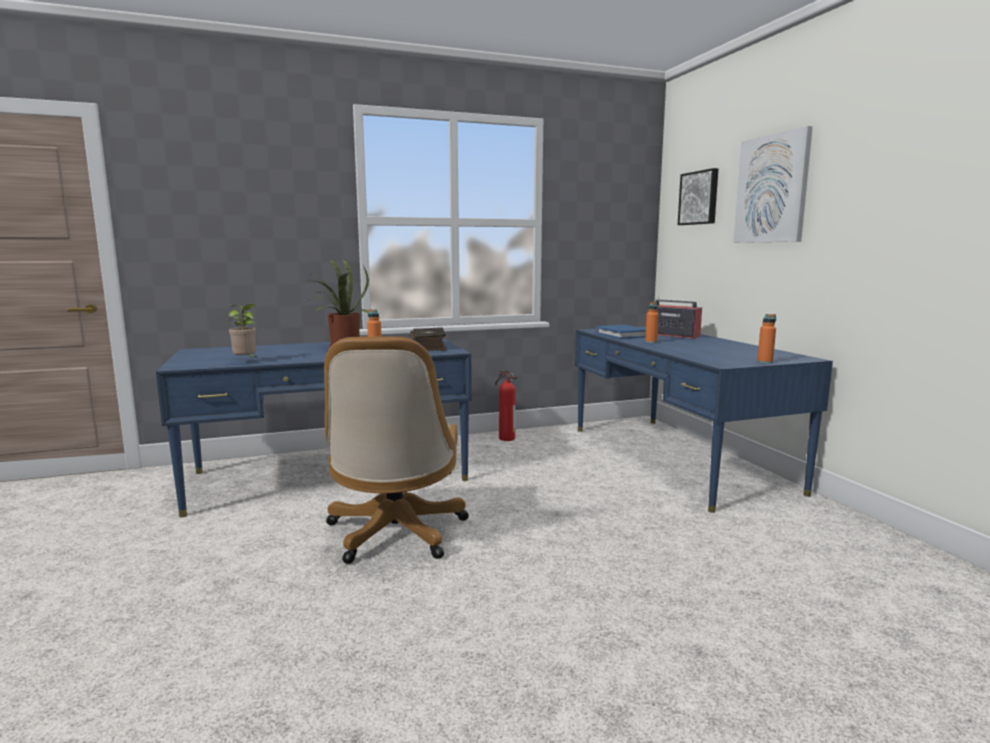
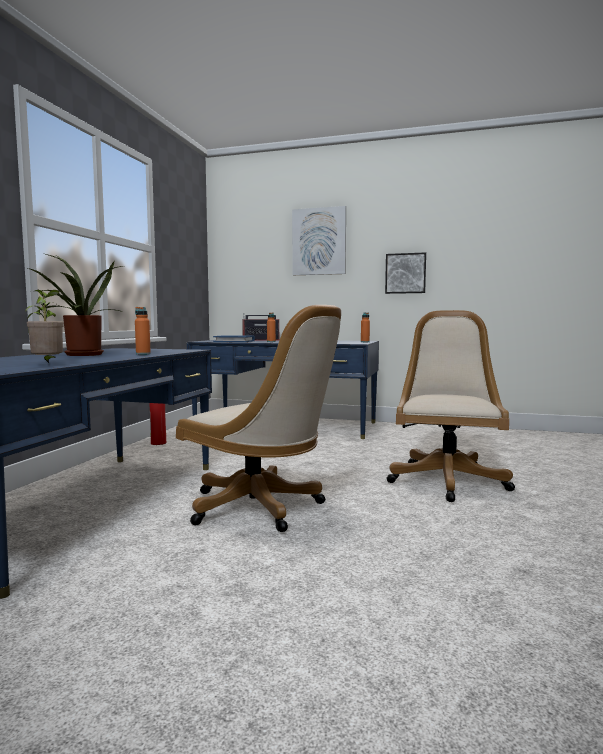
camera: 55 degrees left, 5 degrees down
(428, 347) = (154, 350): book -> none
(635, 611) = (446, 478): none -> office chair
(699, 198) = (253, 244): picture -> picture (405, 273)

